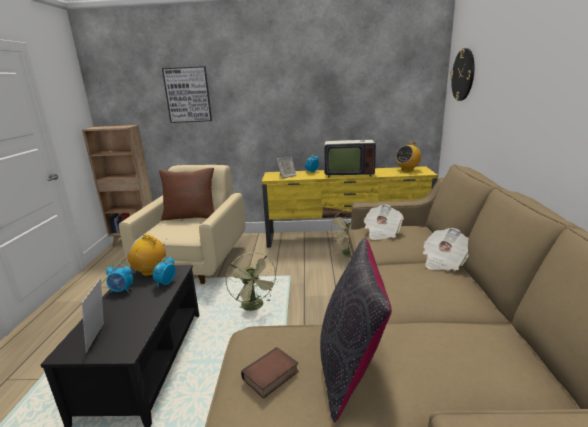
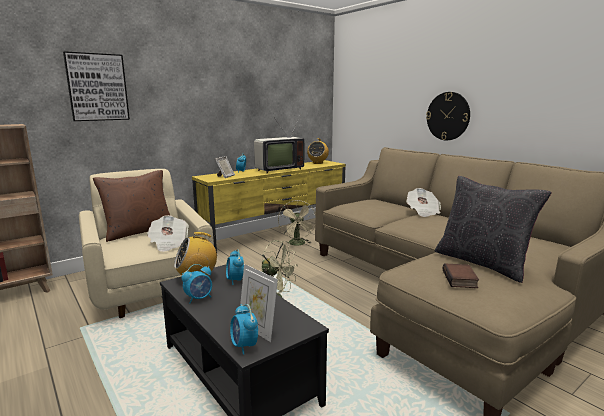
camera: 40 degrees left, 5 degrees down
(70, 346) = (244, 346): none -> alarm clock
(381, 232) = (358, 205): newspaper -> newspaper (169, 244)
(463, 75) = (357, 82): wall clock -> wall clock (448, 116)

